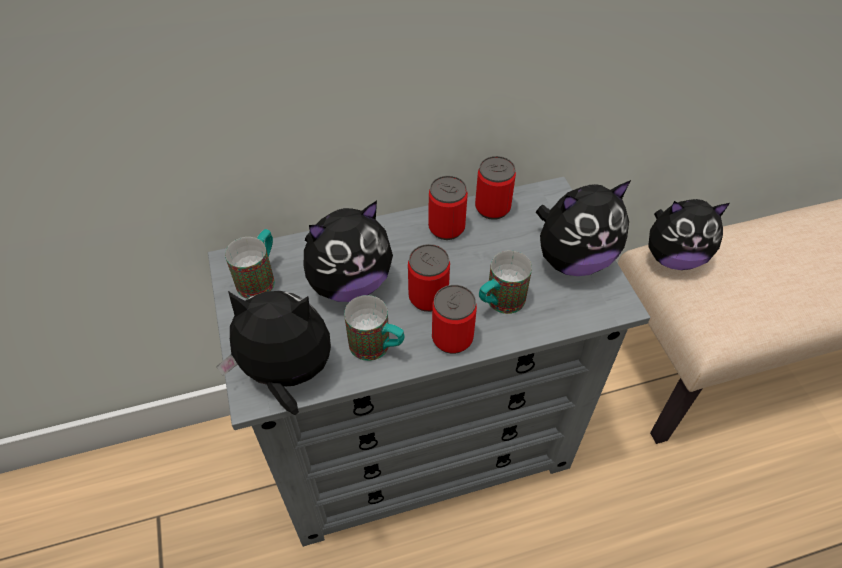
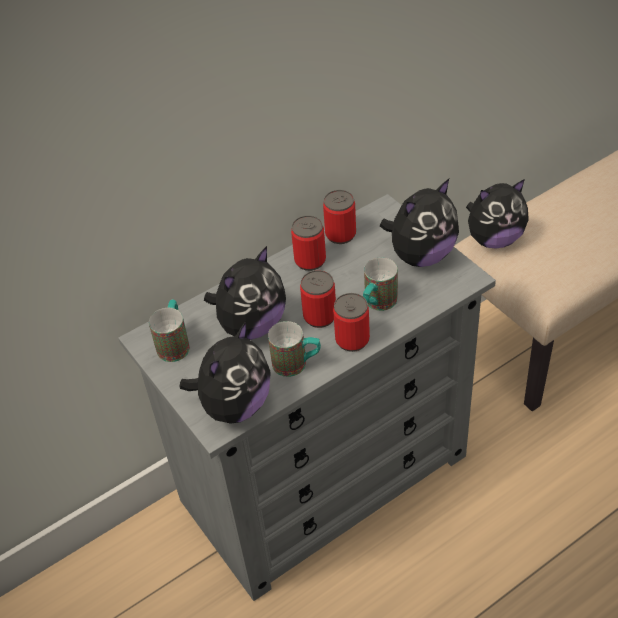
camera: 15 degrees left, 5 degrees down
(286, 375) = (234, 405): plush toy -> plush toy turned 135 degrees clockwise

